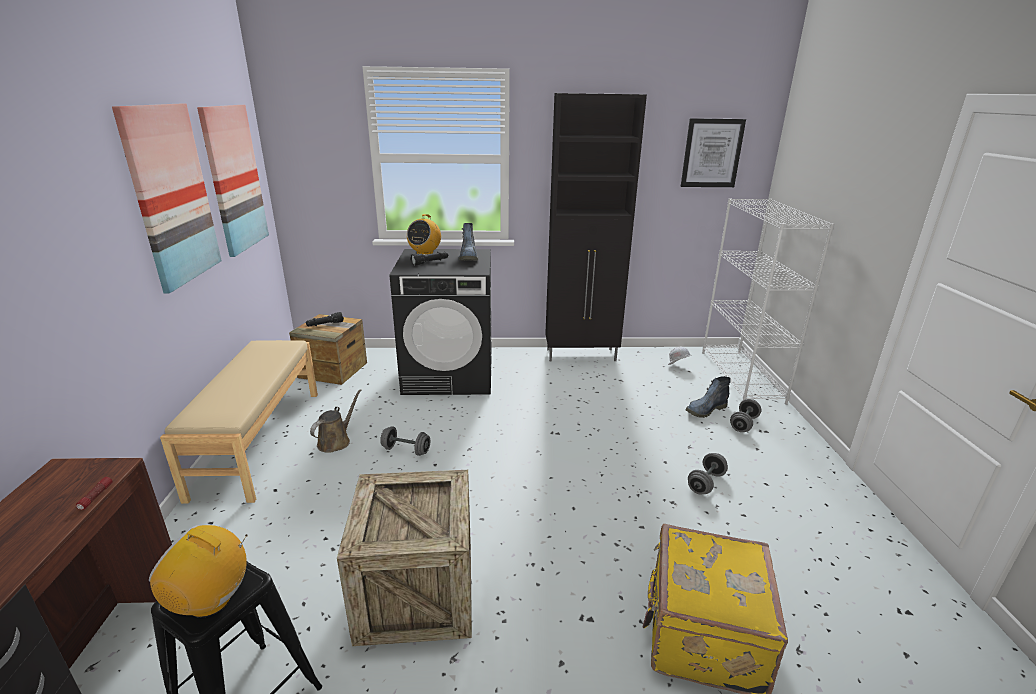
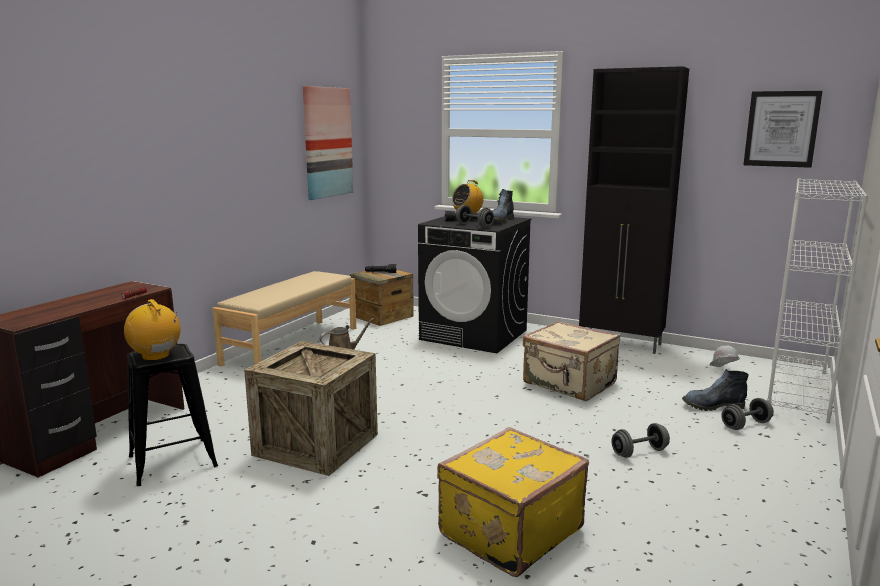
camera: 30 degrees right, 10 degrees down
(171, 195) = (264, 143): picture -> none
(406, 450) = (388, 372): grey dumbbell -> grey dumbbell (474, 225)
(584, 416) = (569, 384): none -> beige suitcase

